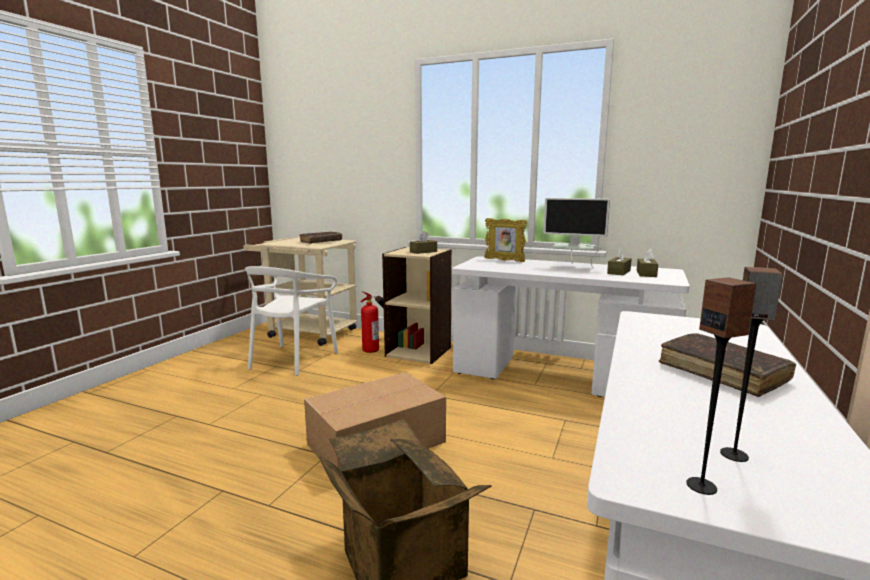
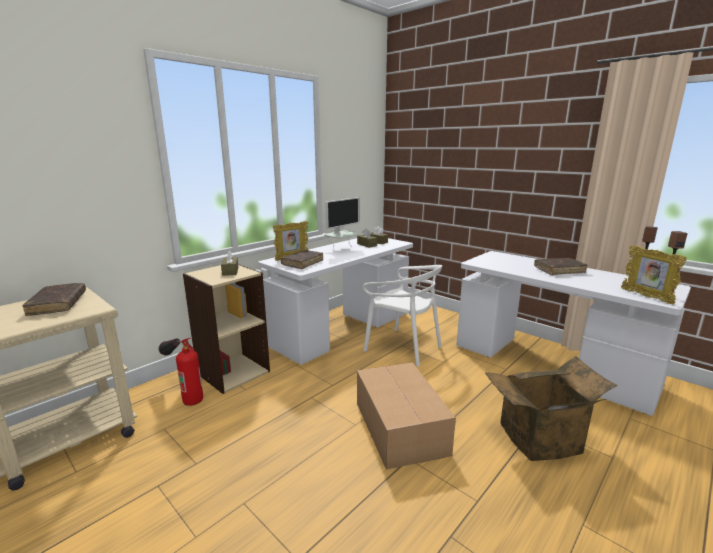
camera: 70 degrees left, 5 degrees up
(292, 359) = (151, 467): white chair -> white chair (403, 347)
(491, 264) = (302, 263): none -> brown book
(648, 456) = (646, 296): none -> picture frame

